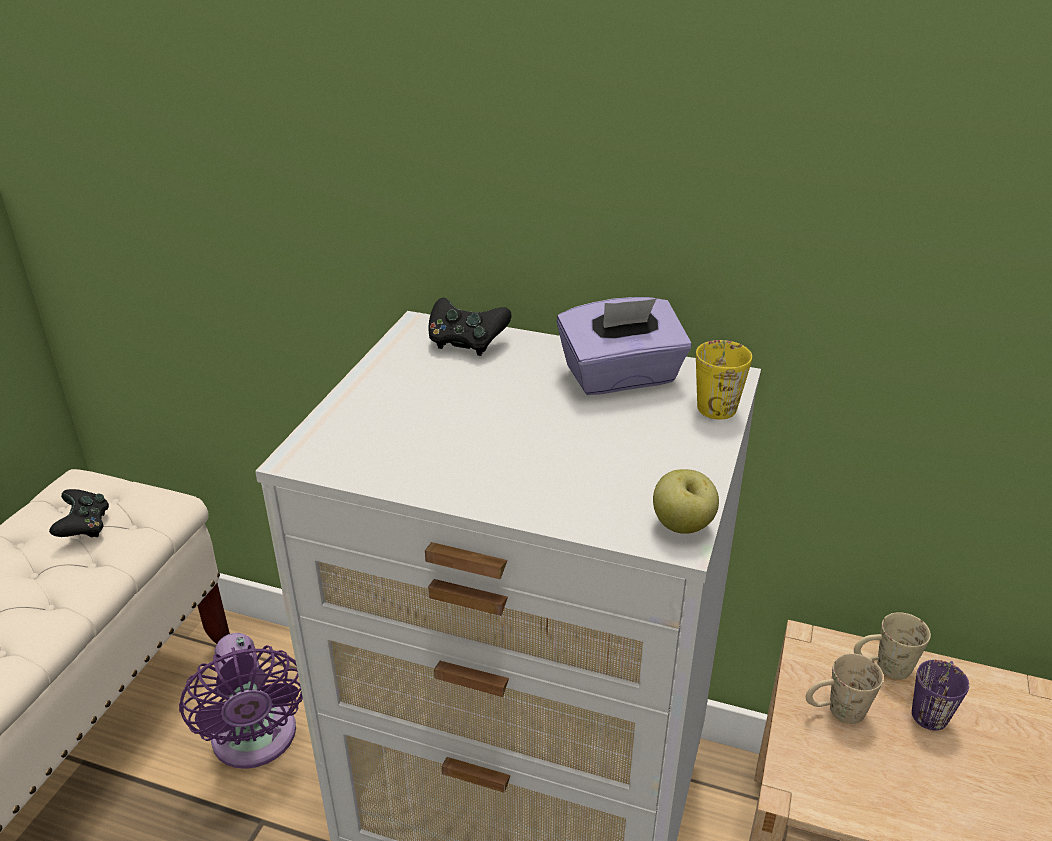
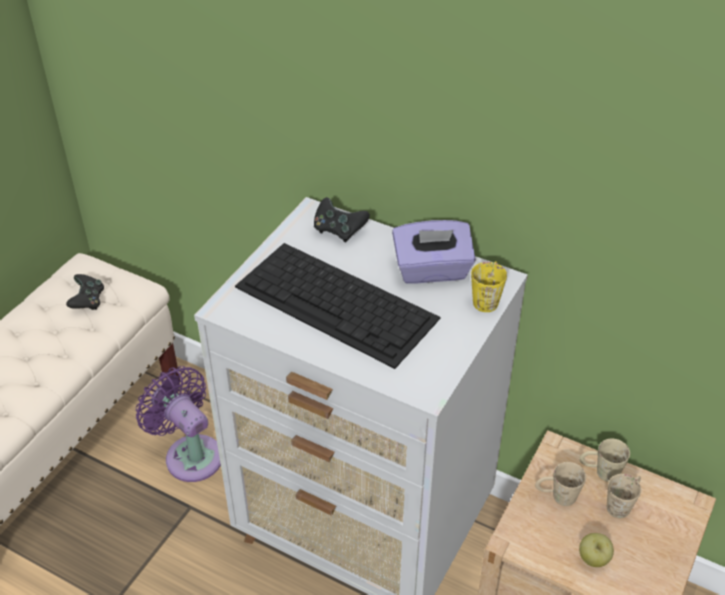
camera: 10 degrees right, 10 degrees up
(255, 741) = (190, 454): purple fan -> purple fan turned 150 degrees clockwise
(490, 430) = (338, 303): none -> keyboard
(682, 526) = (433, 385): apple -> apple (593, 559)
(932, 708) = (622, 504): purple mug -> beige mug

